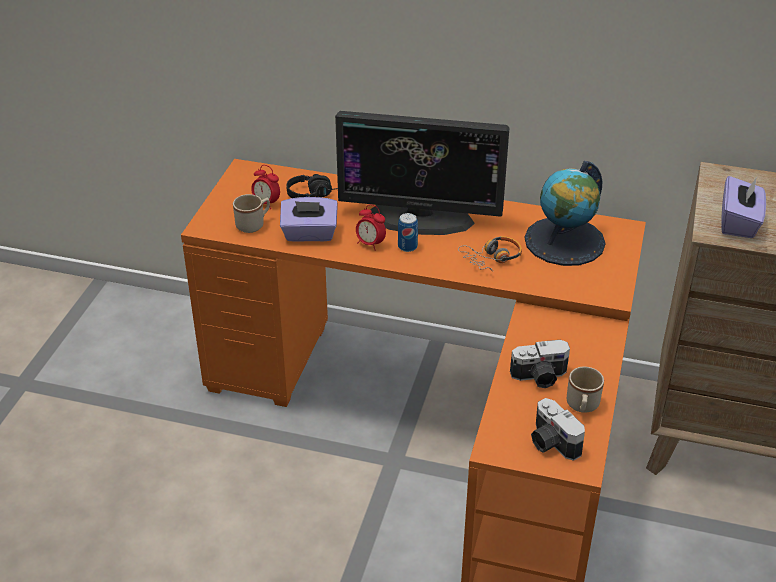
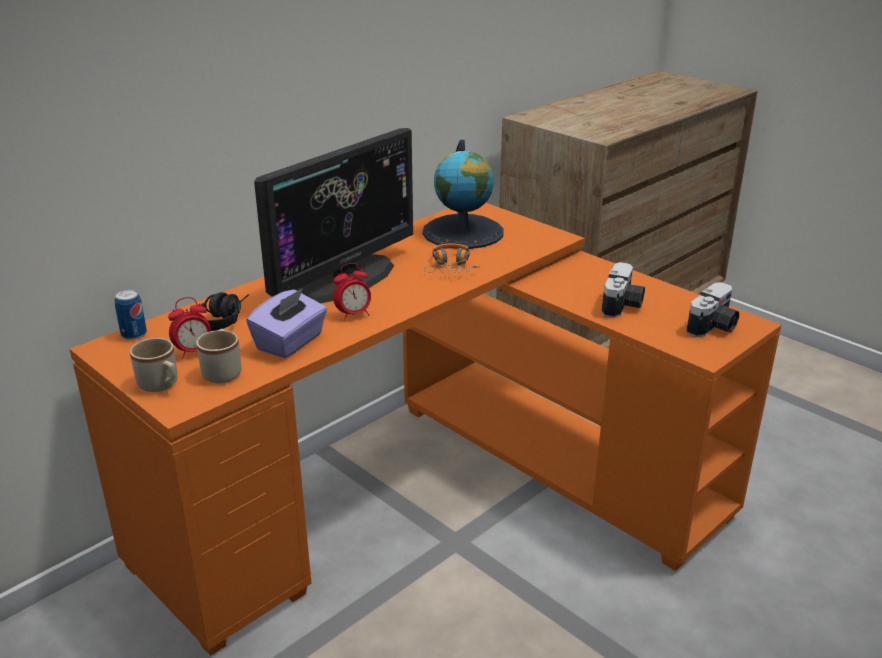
camera: 60 degrees left, 10 degrees down
(407, 247) = (383, 298): can -> can (134, 334)
(551, 443) = (714, 327): camera -> camera turned 45 degrees counterclockwise
(582, 406) = (675, 300): beige mug -> beige mug (161, 385)
(739, 223) = (598, 128): purple tissue box -> none

